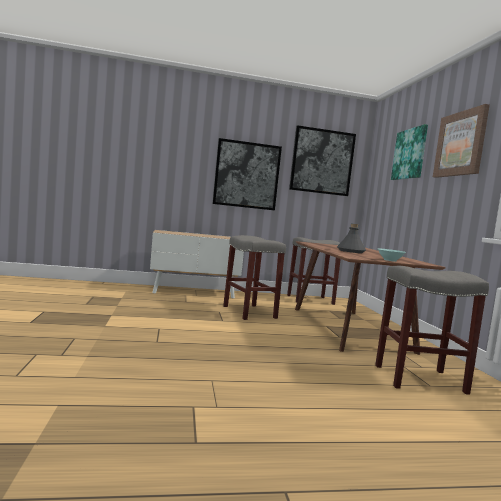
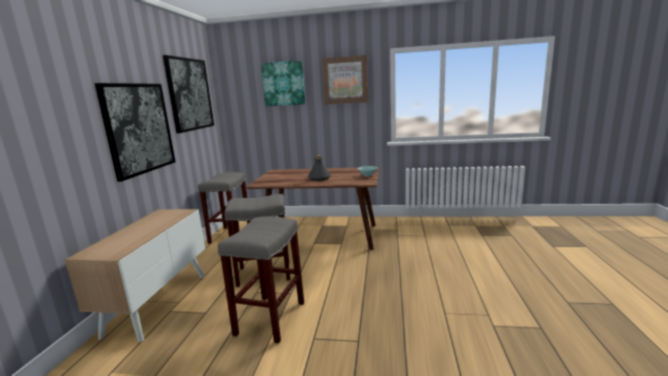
camera: 70 degrees left, 10 degrees up
(418, 379) = (416, 236): grey stool -> grey stool (270, 319)

